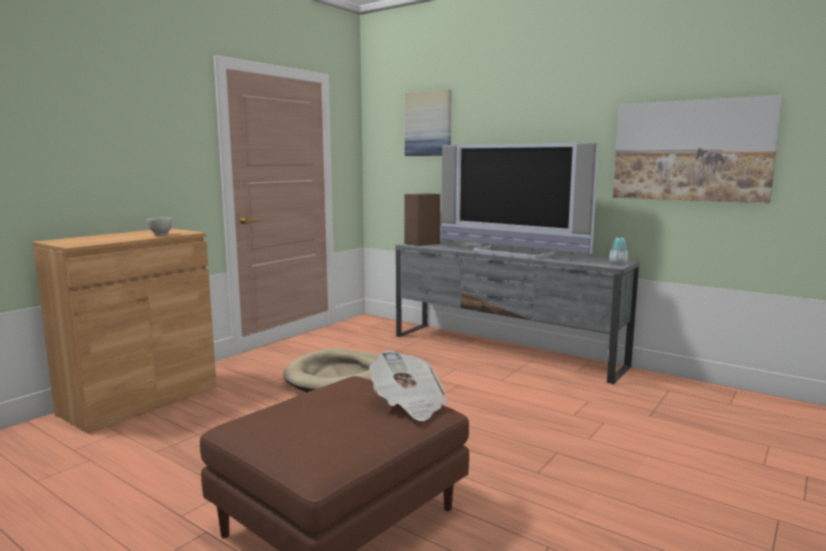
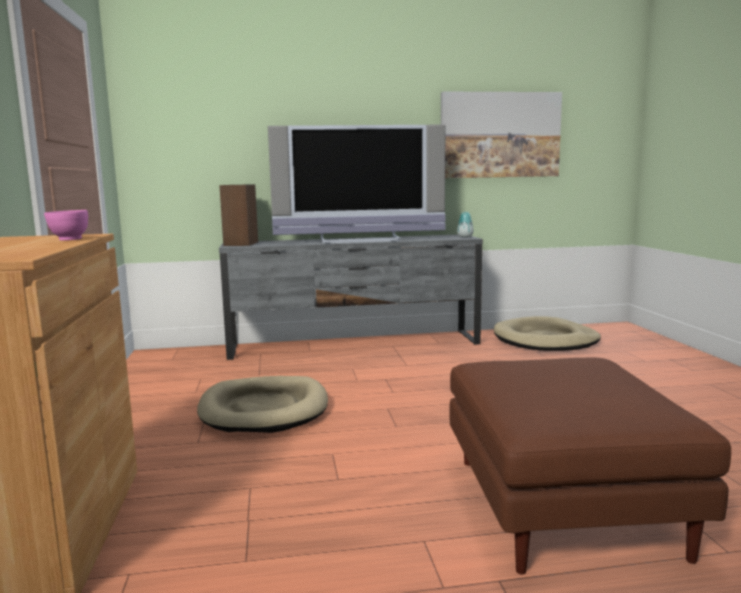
camera: 45 degrees left, 0 degrees up
(161, 235) = (69, 239): white bowl -> pink bowl
(408, 404) = (582, 362): newspaper -> none
(428, 124) = (221, 102): picture -> none
(698, 402) = (545, 340): none -> beige dog bed

